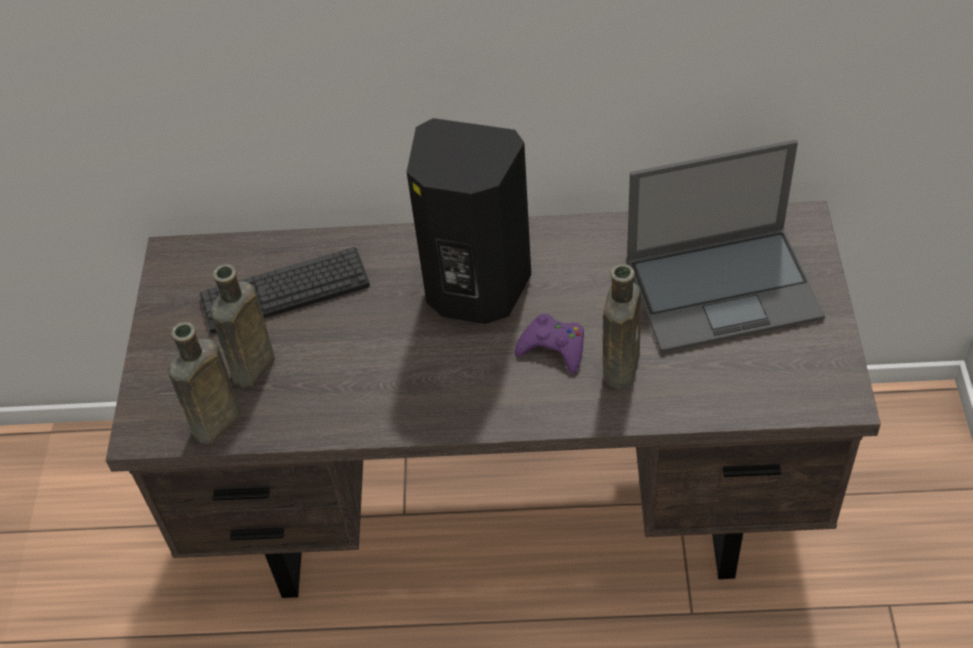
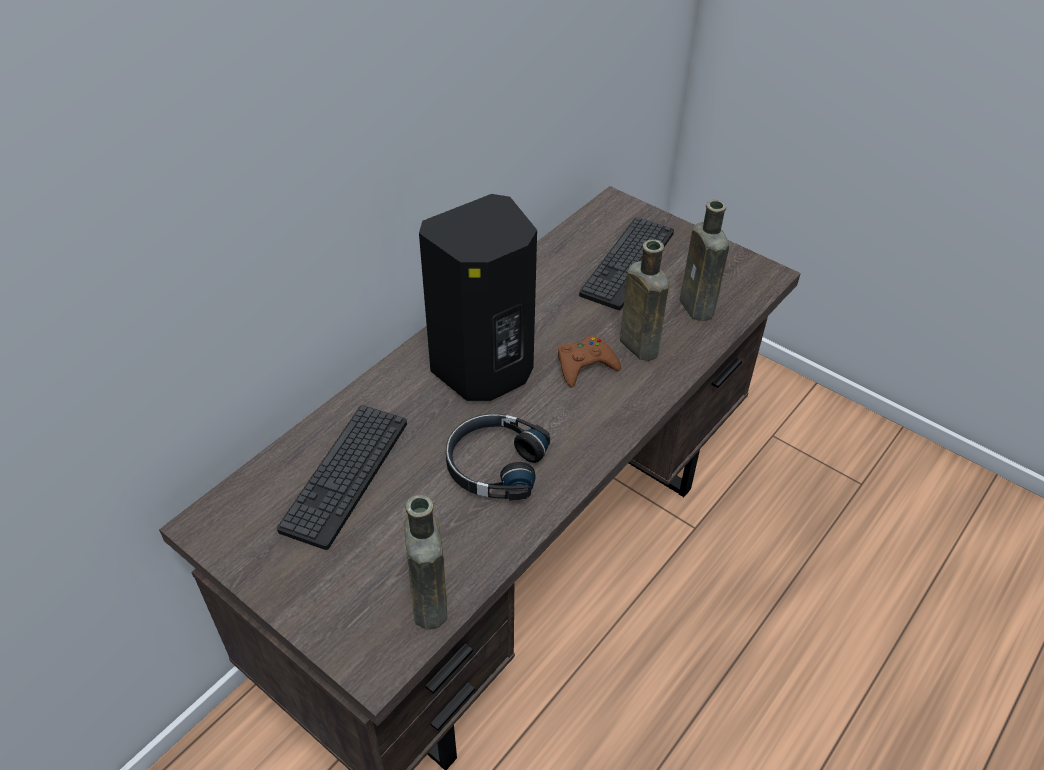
camera: 55 degrees left, 5 degrees down
(251, 370) = (400, 545): brown bottle -> brown bottle (698, 308)
(380, 367) = (494, 465): none -> black headphones
(553, 348) = (585, 365): purple game controller -> brown game controller
(725, 288) = (627, 263): laptop -> keyboard

